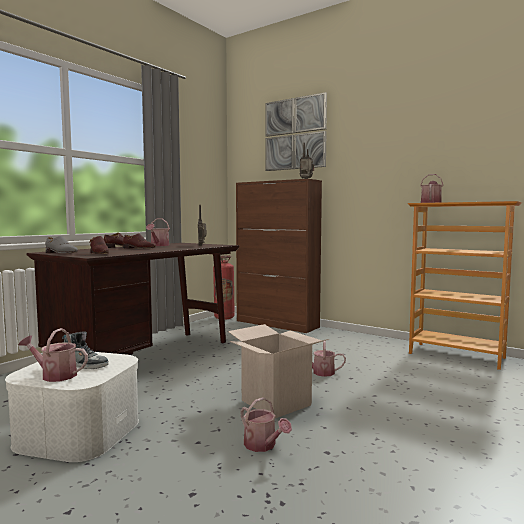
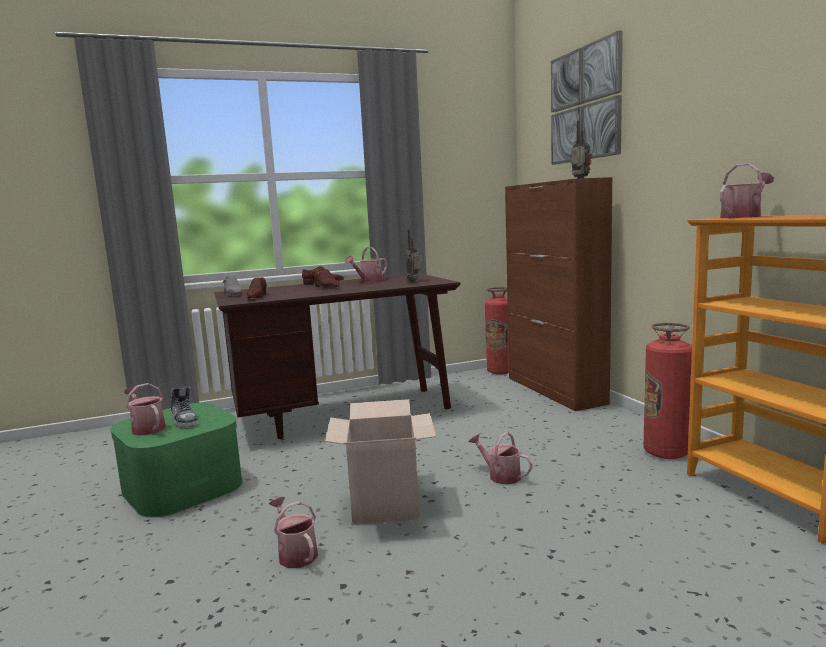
camera: 35 degrees right, 5 degrees up
(78, 431) = (182, 486): white storage box -> green storage box
(263, 445) = (295, 553): watering can -> watering can turned 150 degrees clockwise
(384, 345) = (665, 452): none -> fire extinguisher

